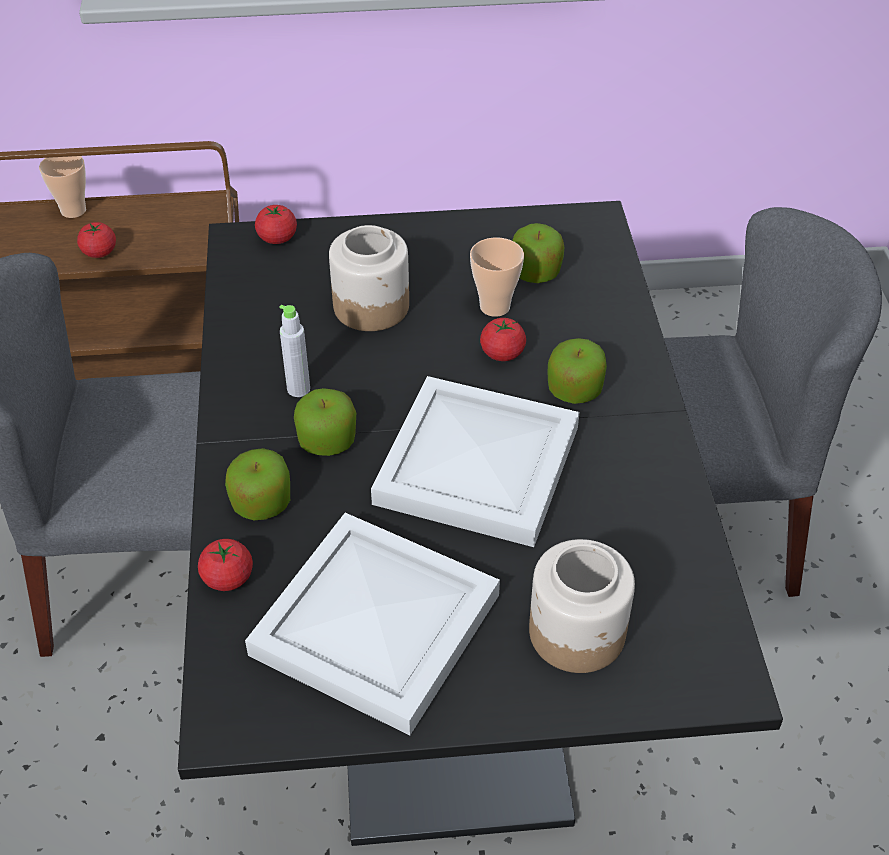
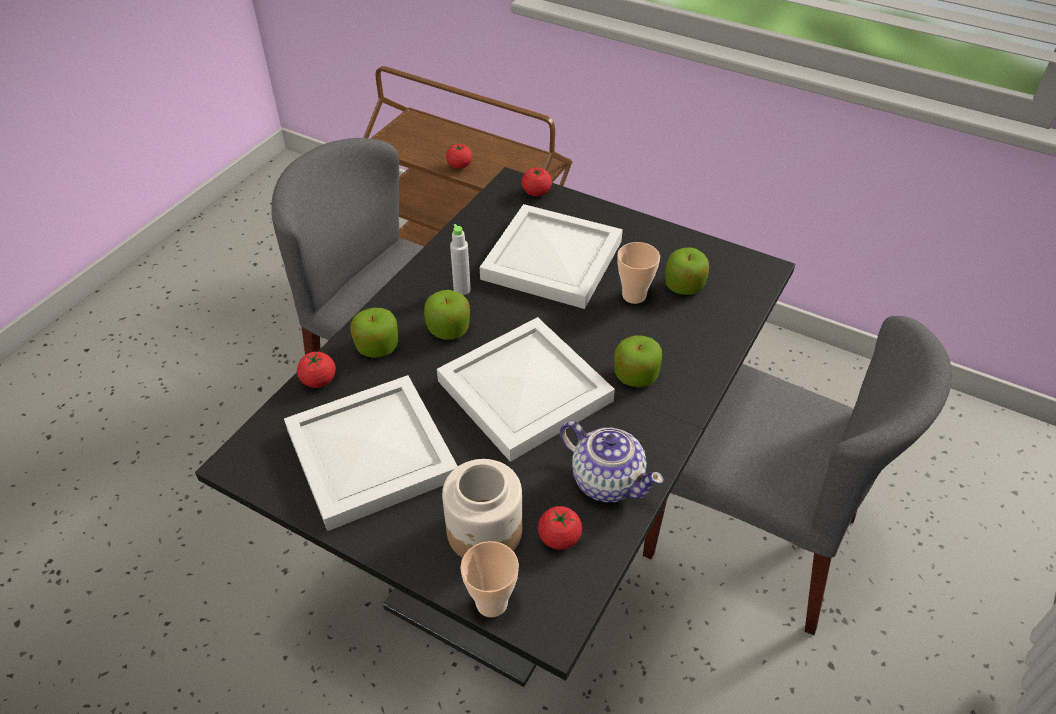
camera: 35 degrees right, 0 degrees up
(73, 210) = (467, 135): cup -> cup (491, 603)
(372, 306) = (554, 259): jar -> white tray
(502, 353) = (610, 328): tomato -> tomato (559, 537)
(646, 511) = (607, 480): none -> teapot

